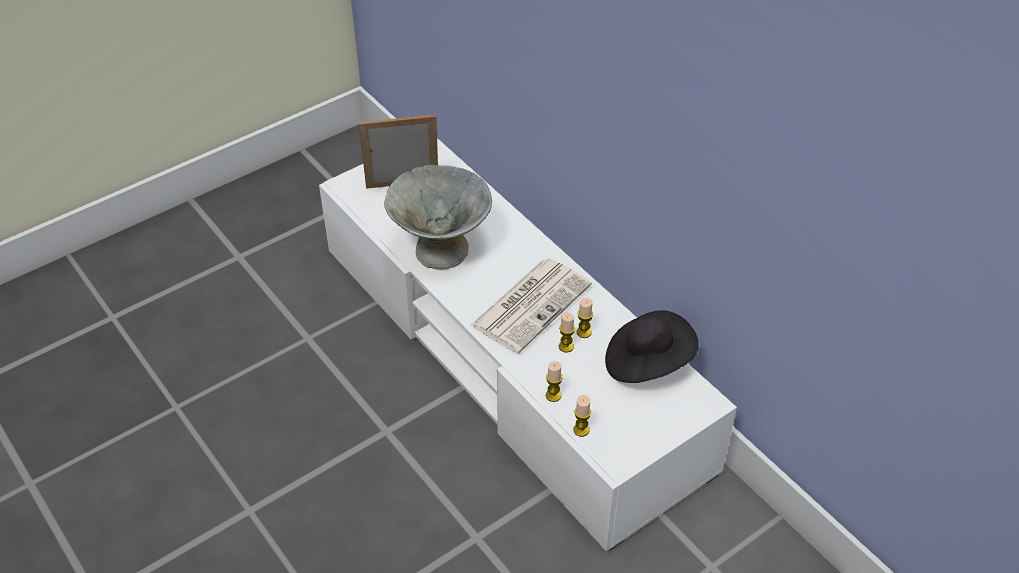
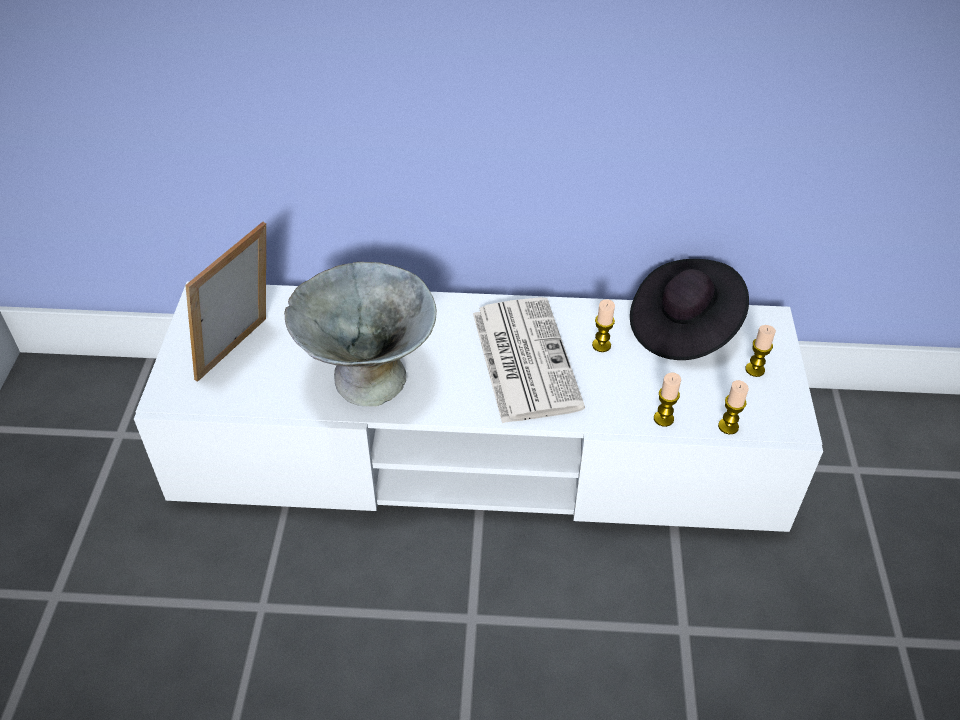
camera: 50 degrees left, 0 degrees up
(566, 346) = (607, 369): candle -> candle (755, 369)

